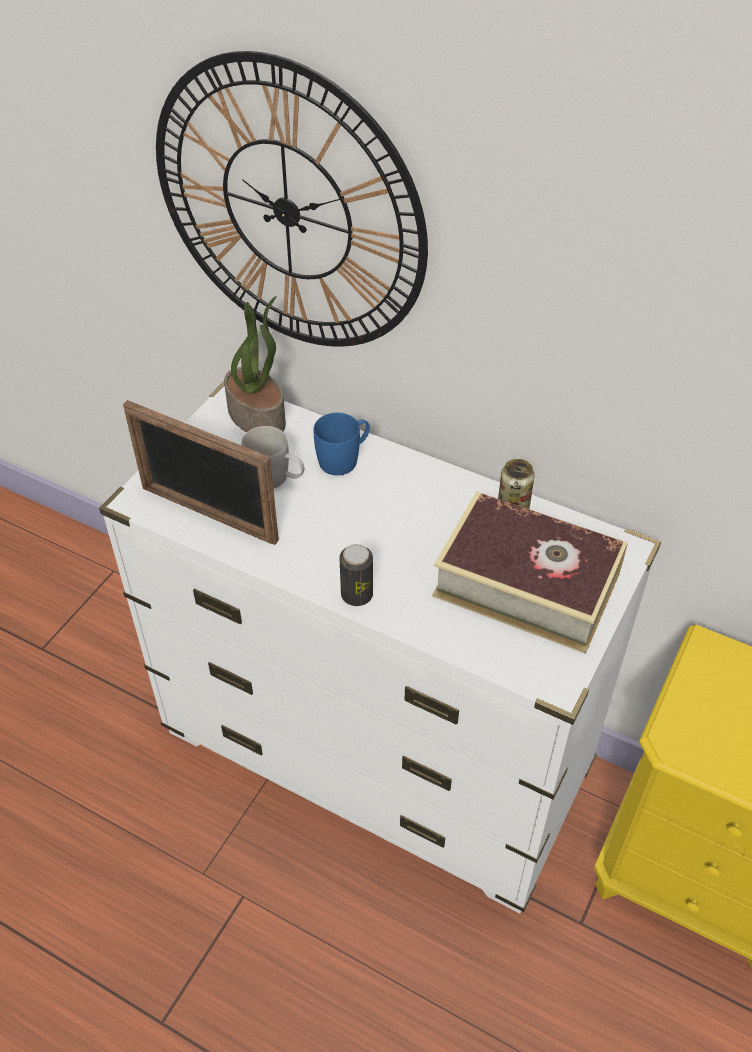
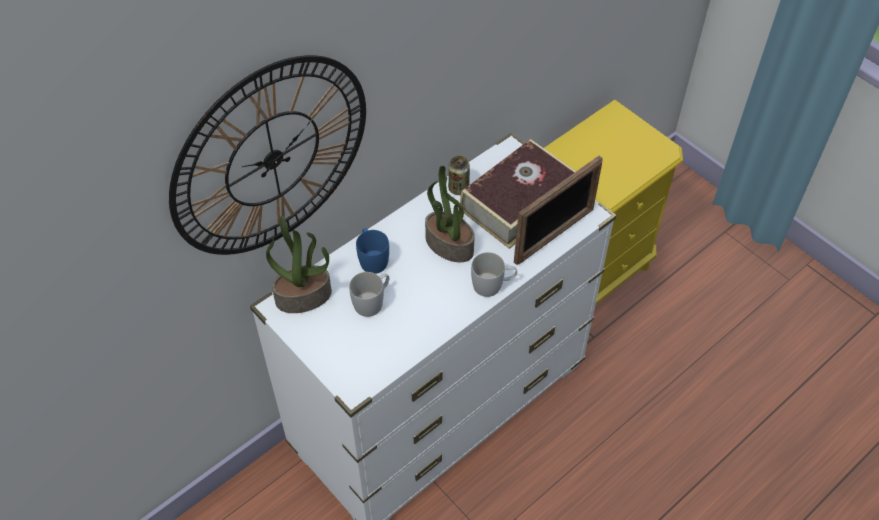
camera: 70 degrees left, 5 degrees up
(208, 514) = (388, 348): picture frame -> picture frame (554, 235)
(357, 595) = (493, 285): can -> white mug
(404, 527) = (448, 245): none -> potted plant

